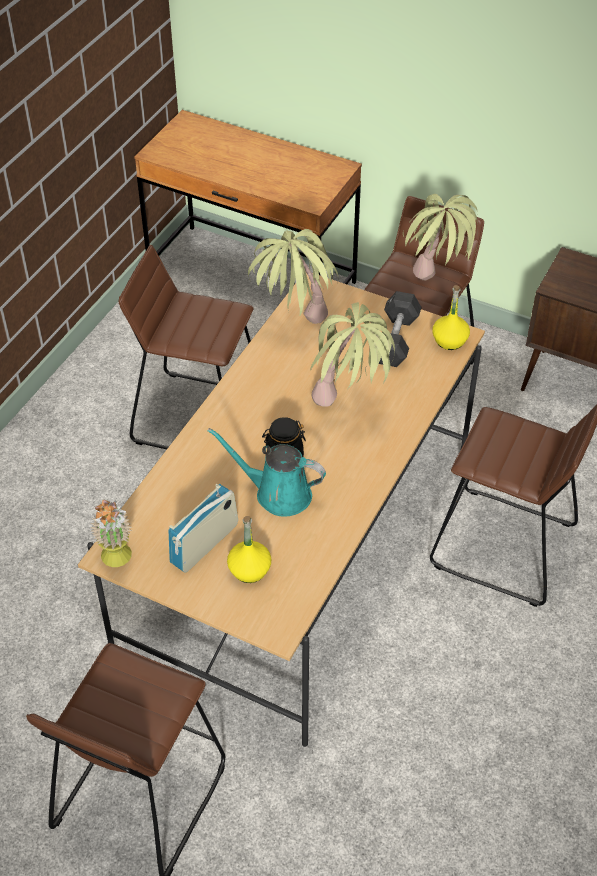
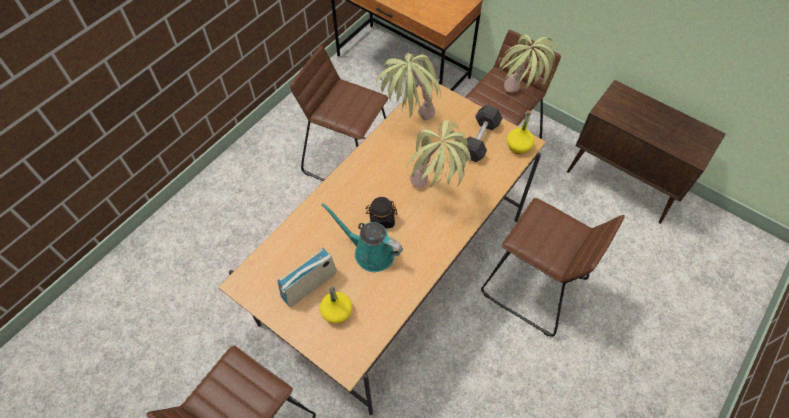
camera: 10 degrees right, 10 degrees up
(117, 561) = (246, 289): potted plant -> none

